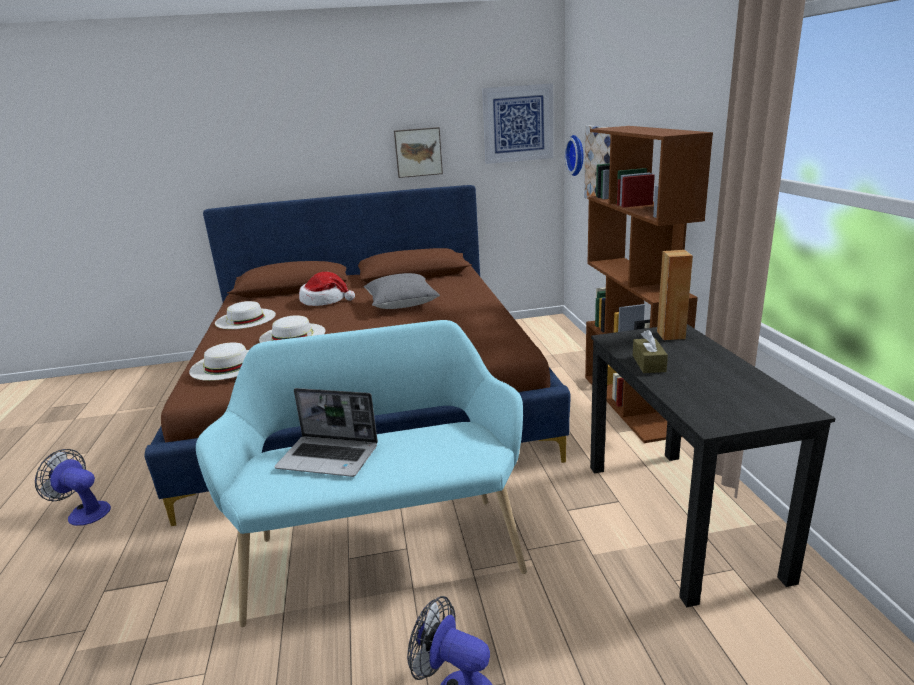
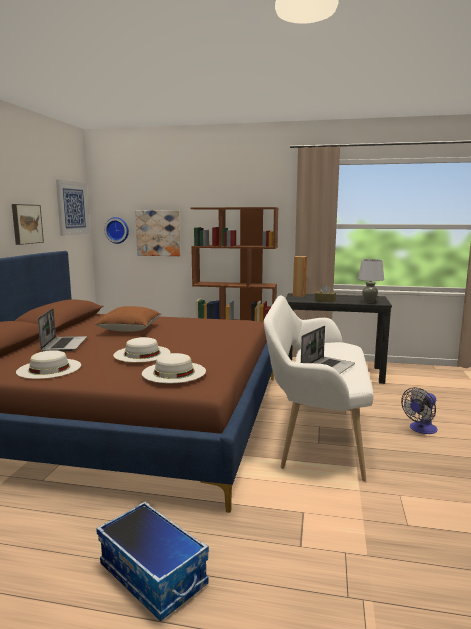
camera: 70 degrees left, 10 degrees down
(84, 512) = (154, 575): fan -> storage box
(325, 300) = (64, 345): hat -> laptop
(383, 548) = (315, 432): turquoise bench -> white bench
(402, 304) = (129, 330): grey pillow -> brown pillow
(706, 407) = (369, 302): none -> grey table lamp

